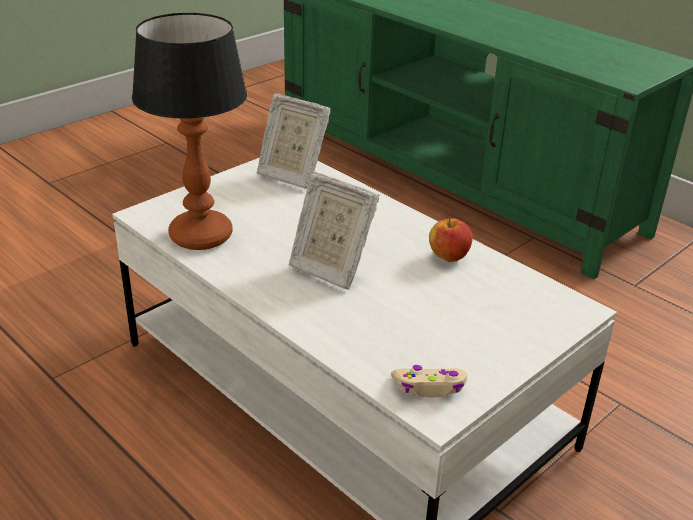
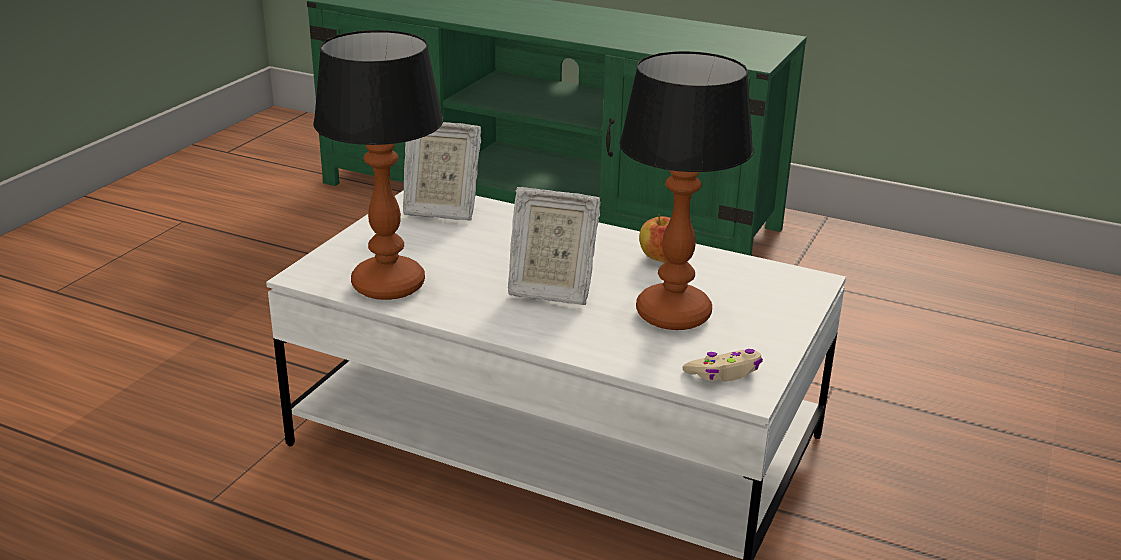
camera: 20 degrees left, 5 degrees down
(423, 316) = (675, 314): none -> table lamp

